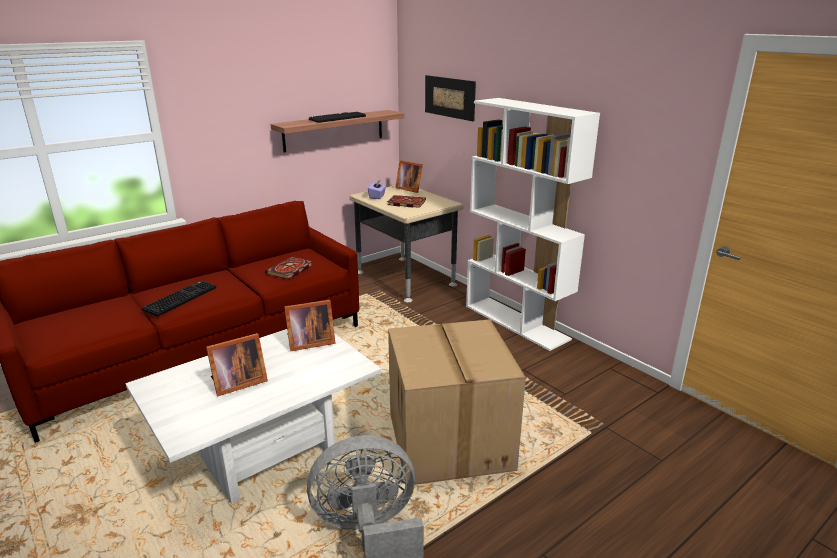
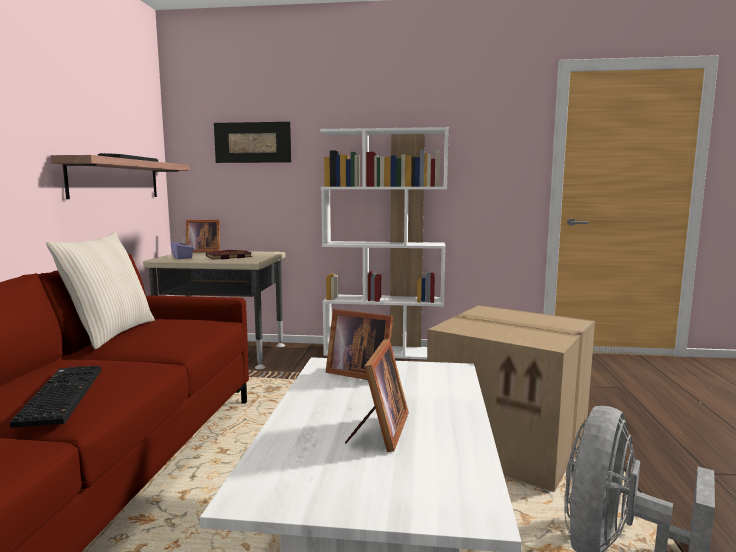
camera: 45 degrees left, 15 degrees down
(266, 258) = (110, 333): none -> beige pillow
(290, 270) = (177, 333): book -> none
(309, 343) = (358, 373): picture frame -> picture frame turned 90 degrees clockwise

